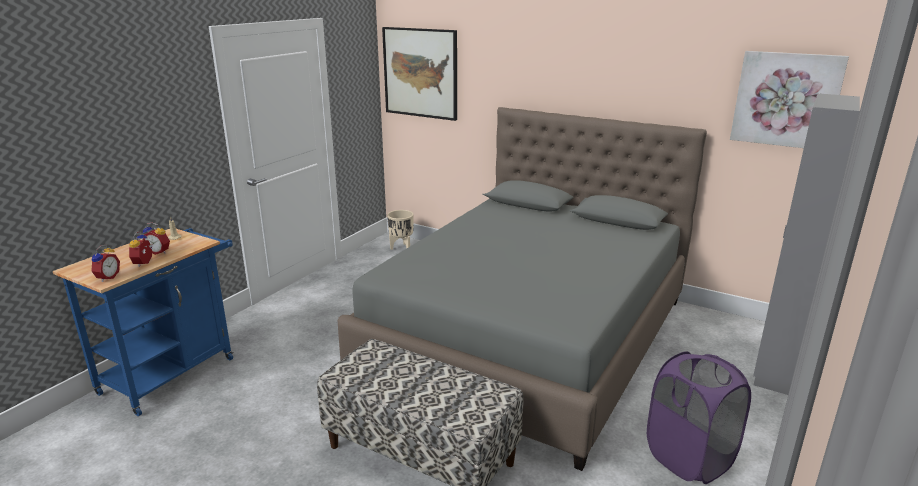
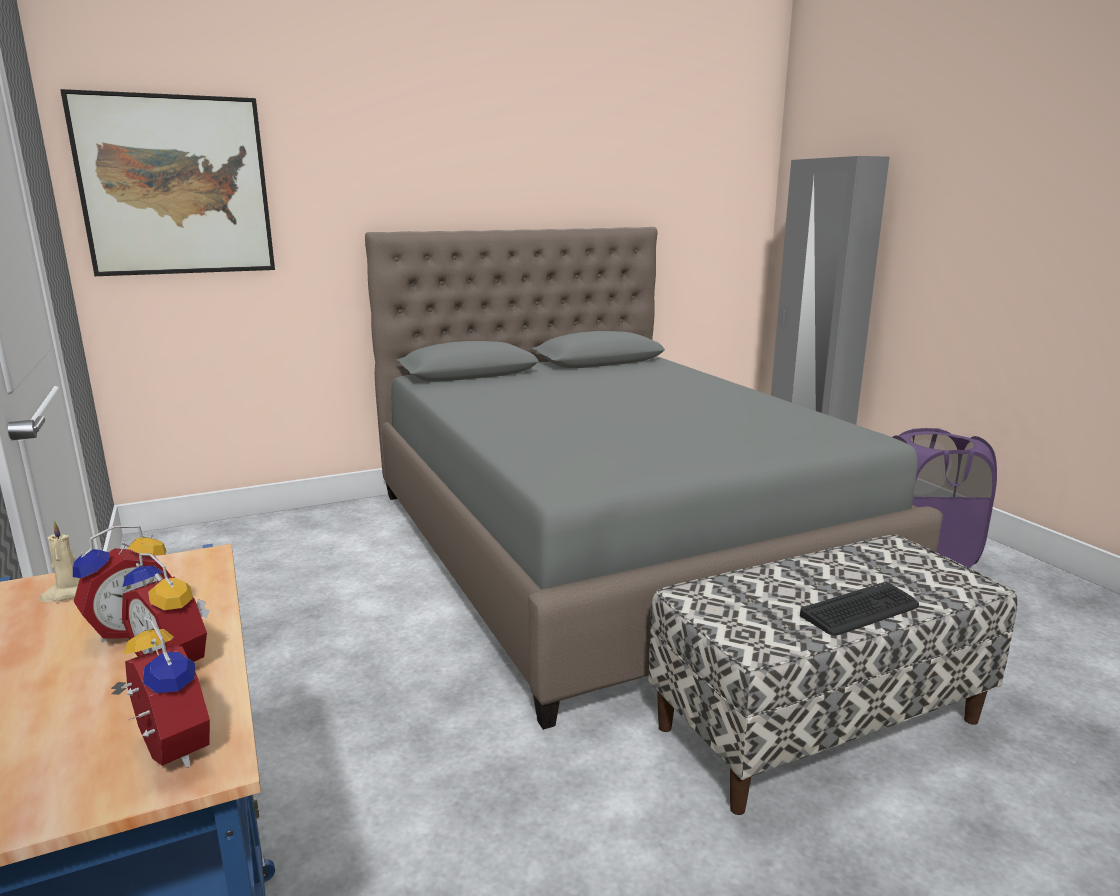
camera: 55 degrees left, 5 degrees down
(401, 248) = (205, 542): beige planter -> none
(401, 394) = (860, 610): none -> keyboard
(786, 99) = (718, 183): picture -> none

